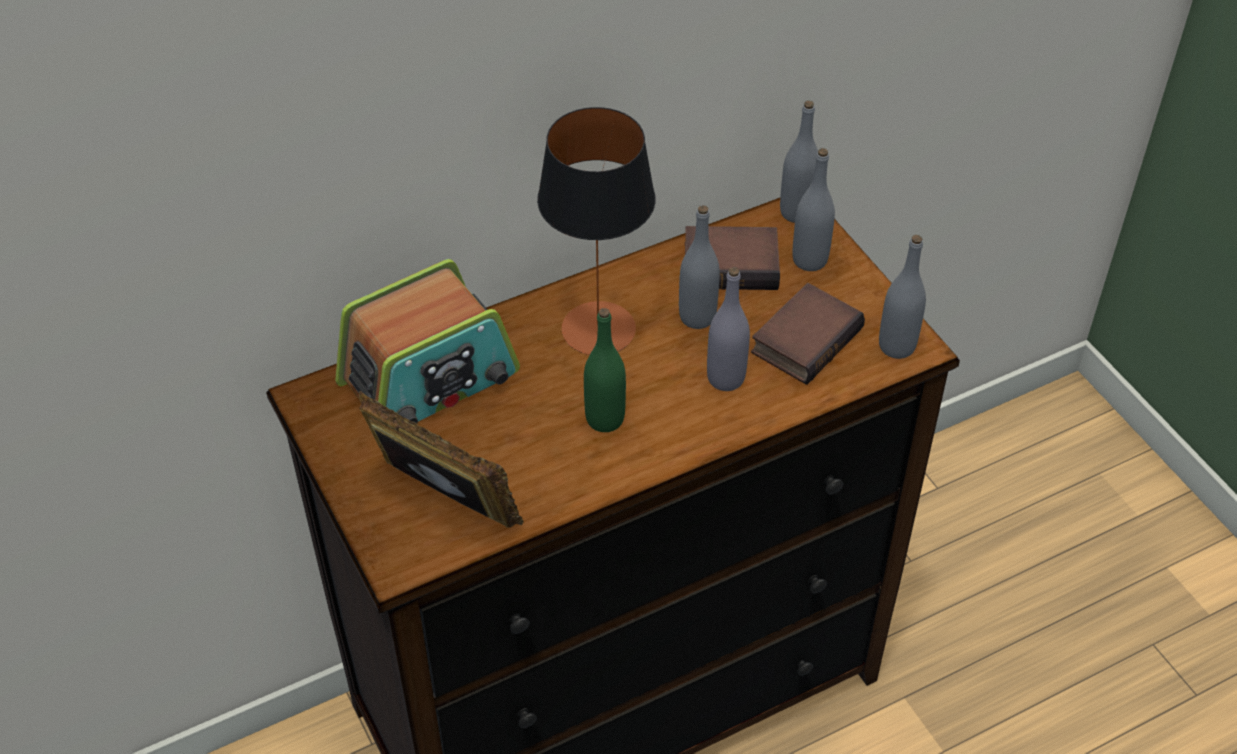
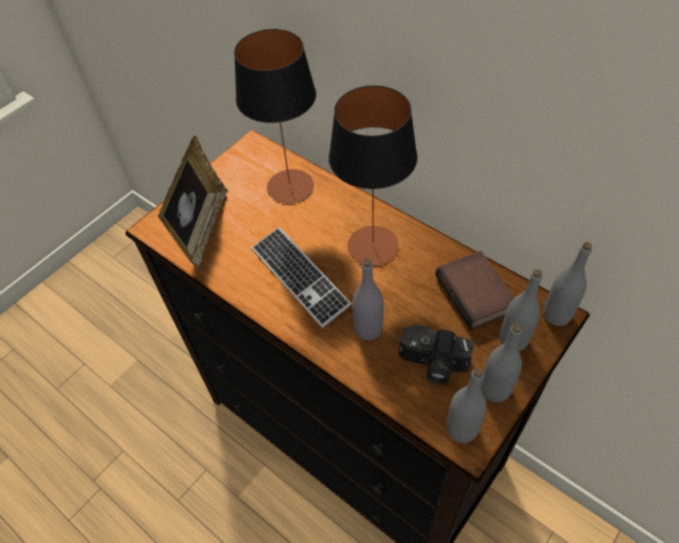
camera: 70 degrees right, 5 degrees up
(429, 379) = (290, 186): radio -> table lamp
(605, 419) = (300, 277): green bottle -> keyboard
(697, 317) = (414, 293): grey bottle -> grey bottle (495, 389)
(804, 339) = (432, 364): book -> camera

